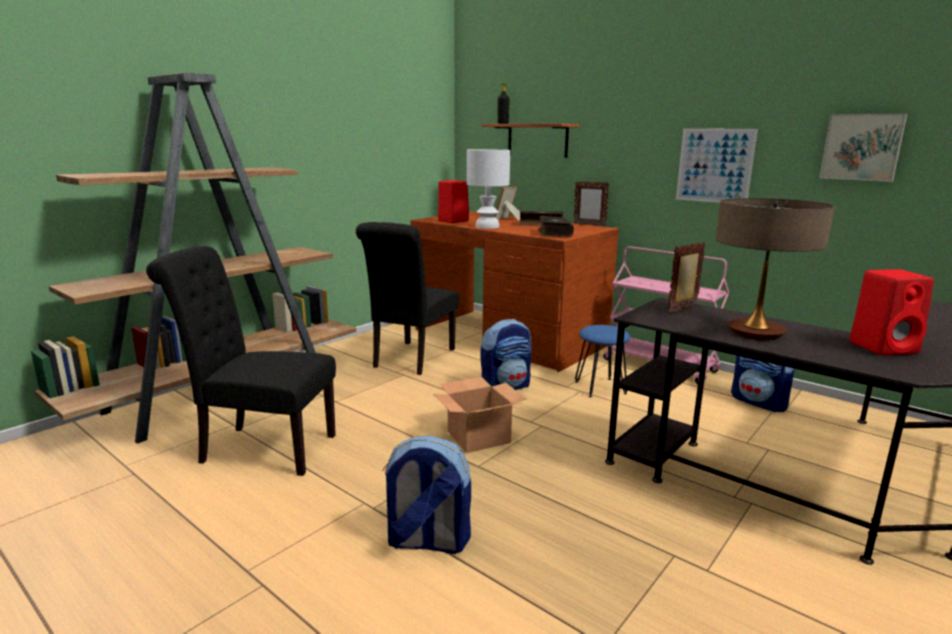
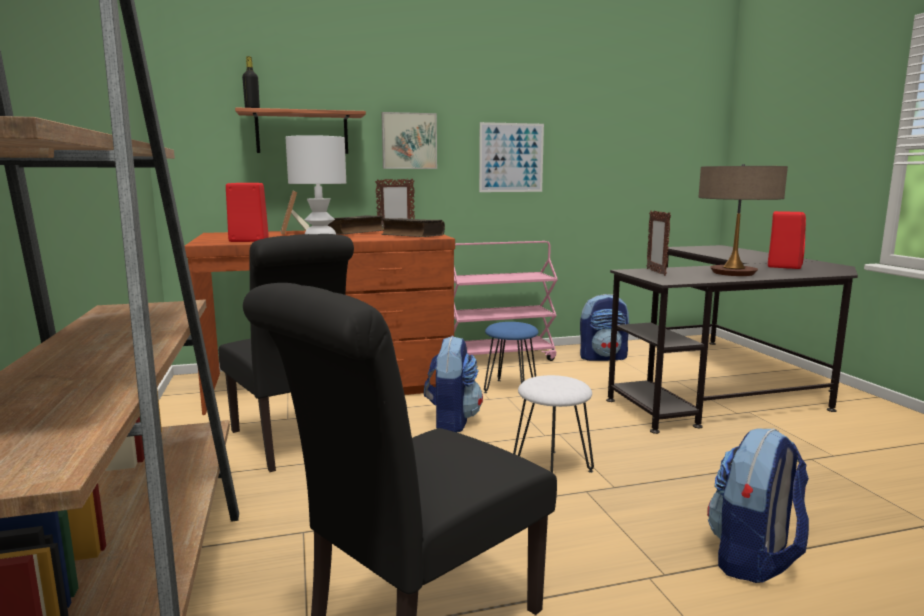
camera: 55 degrees left, 5 degrees down
(478, 437) = (552, 468): cardboard box -> white stool
(862, 147) = (616, 139): picture -> picture (409, 141)

